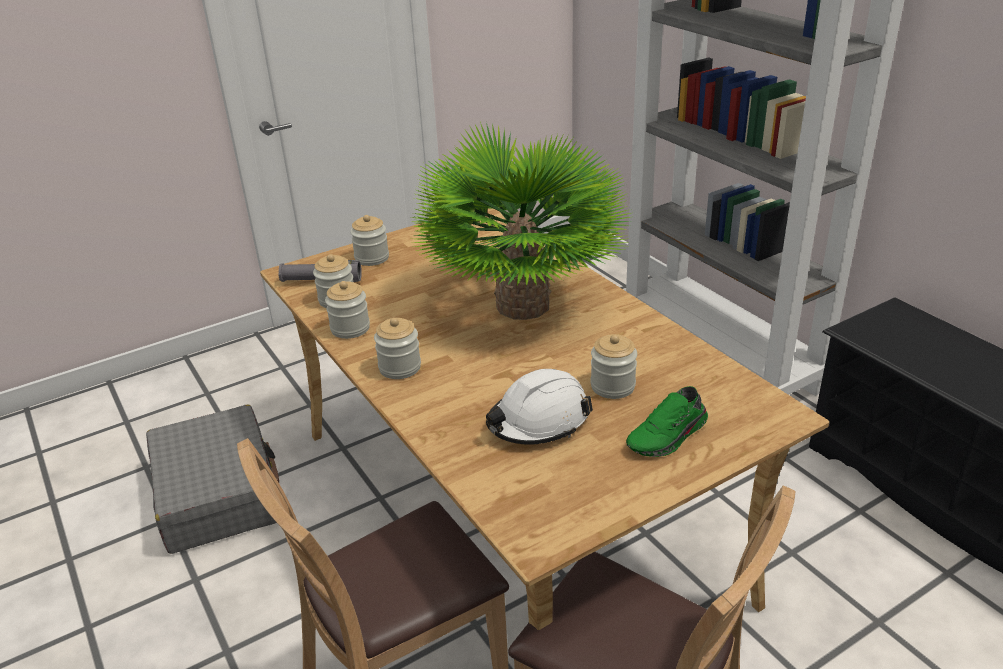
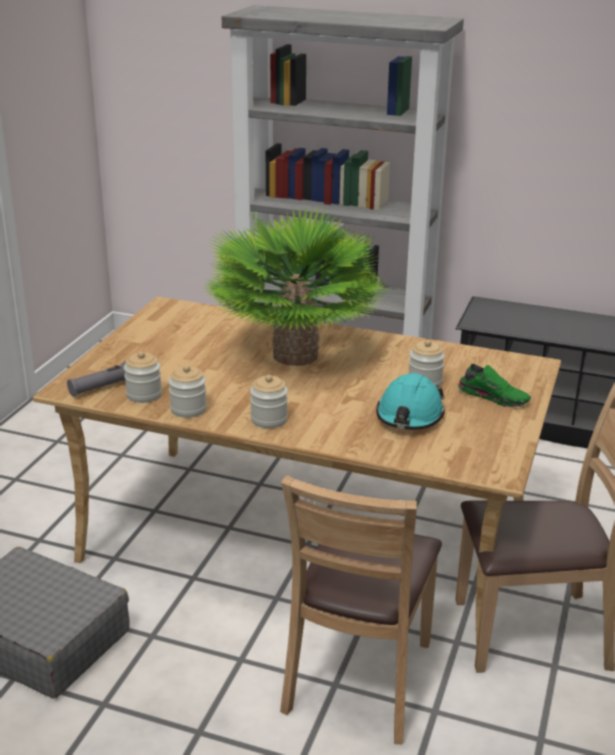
camera: 40 degrees left, 5 degrees down
(372, 258) = (123, 359): jar -> none
(538, 421) = (409, 416): white hard hat -> turquoise hard hat
(668, 437) = (494, 397): green shoe -> green shoe turned 75 degrees counterclockwise

